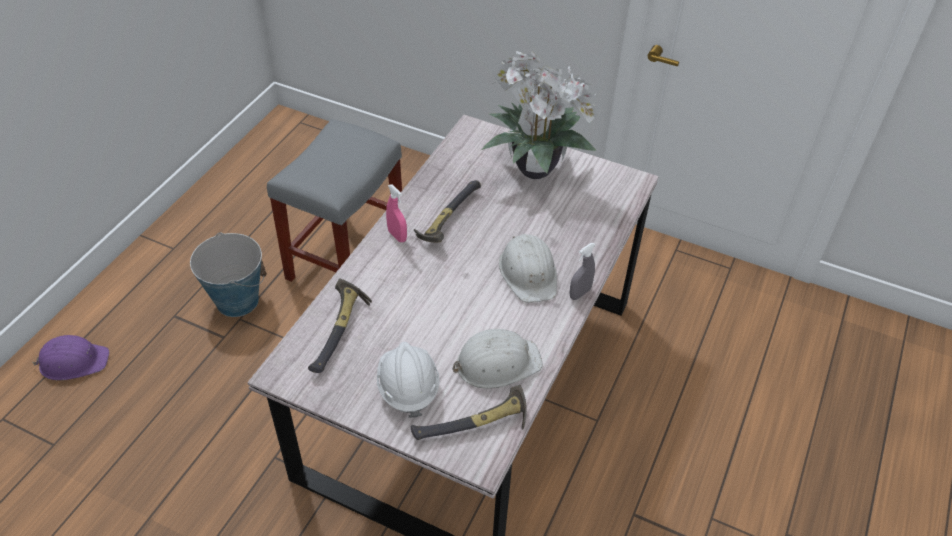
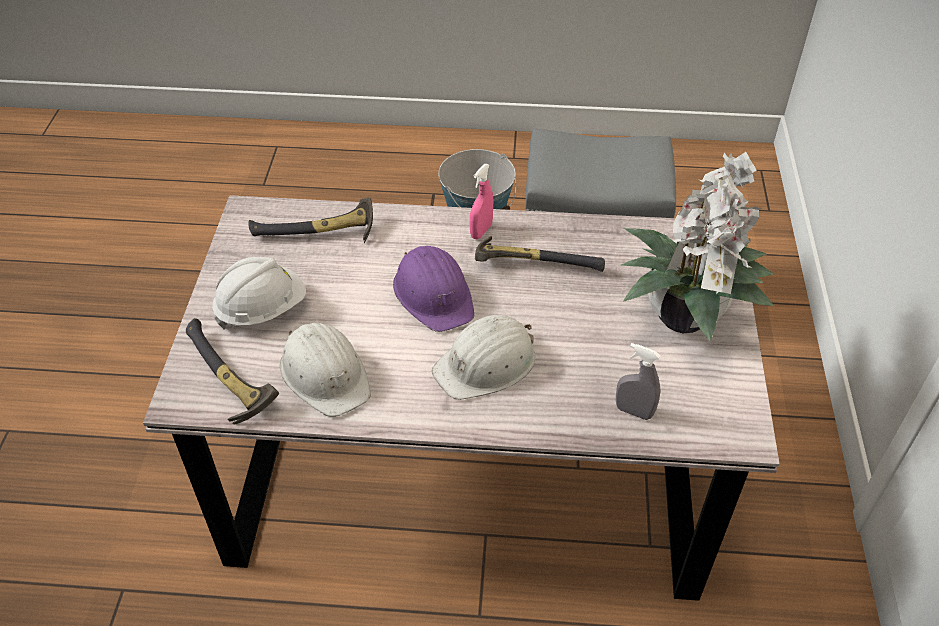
camera: 70 degrees right, 0 degrees up
(73, 361) = (351, 157): purple hard hat -> purple hard hat (434, 294)
(580, 293) = (478, 426): grey spray bottle -> grey spray bottle (633, 411)

